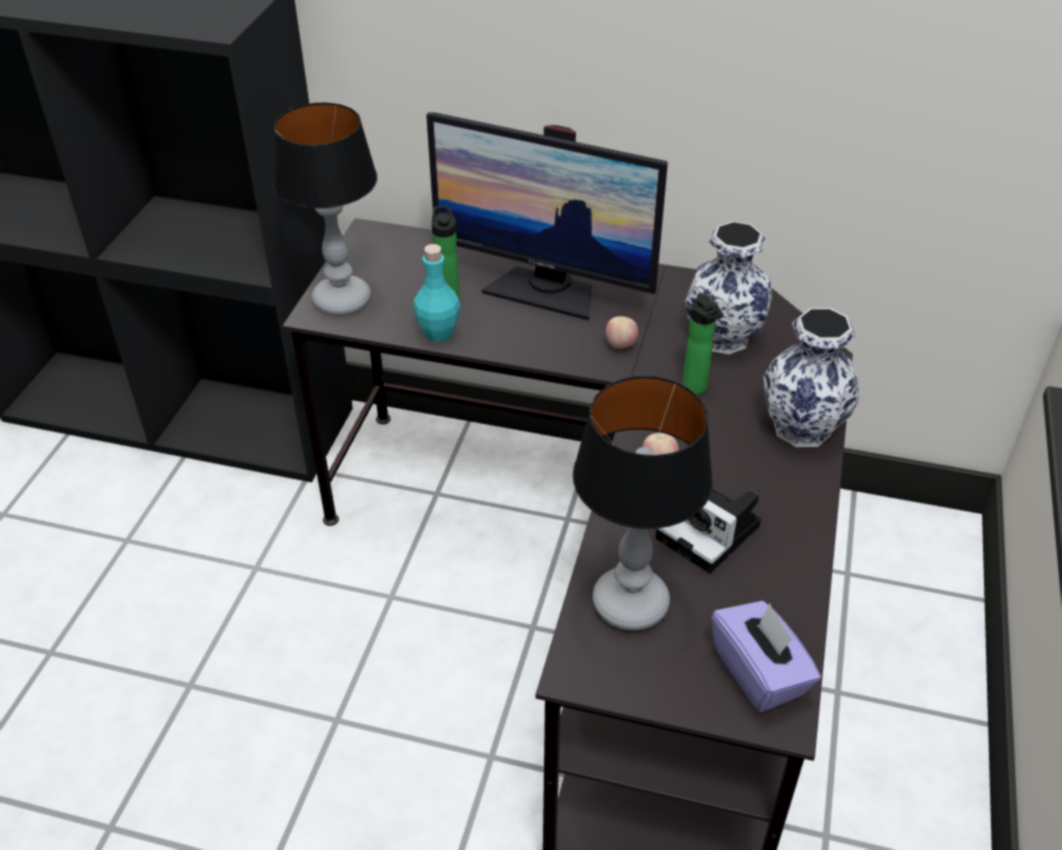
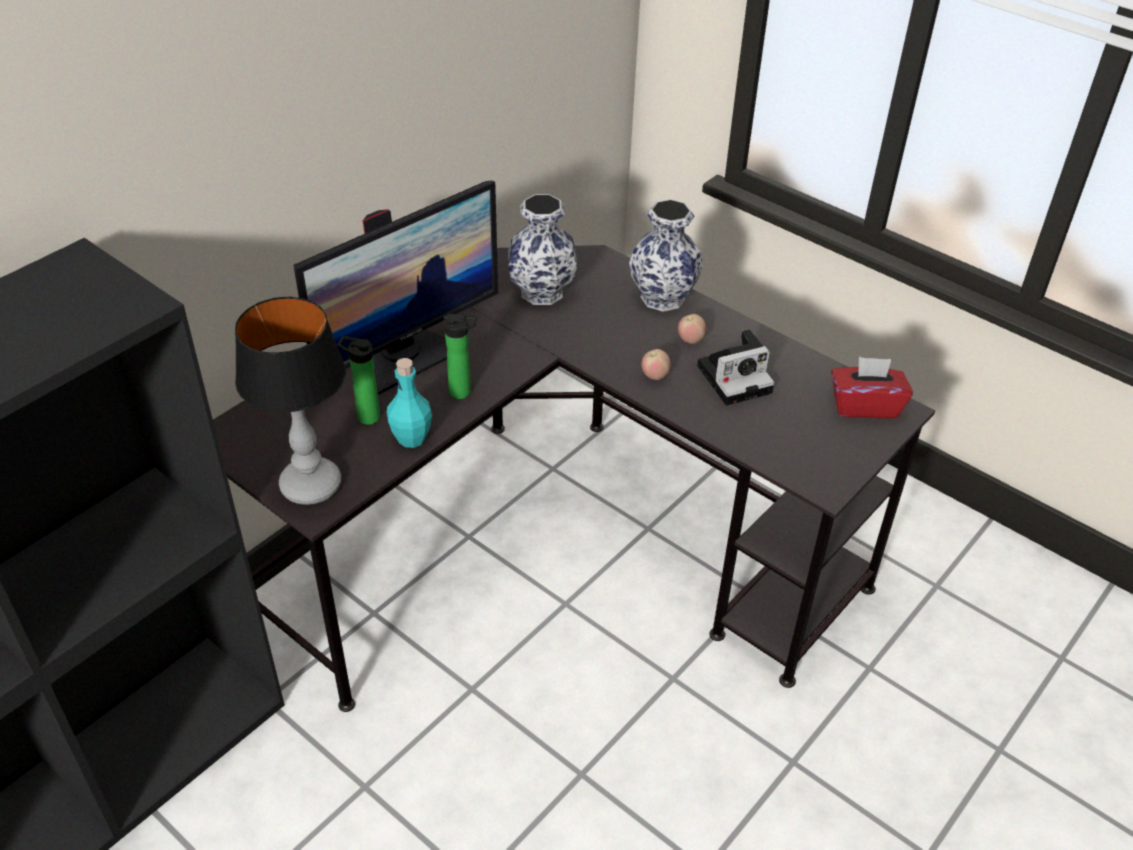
camera: 65 degrees left, 0 degrees up
(620, 345) = (511, 344): apple -> apple (690, 340)
(630, 602) = (778, 439): table lamp -> none
(696, 389) = (589, 327): bottle -> bottle (463, 392)
(759, 673) = (864, 406): purple tissue box -> red tissue box

